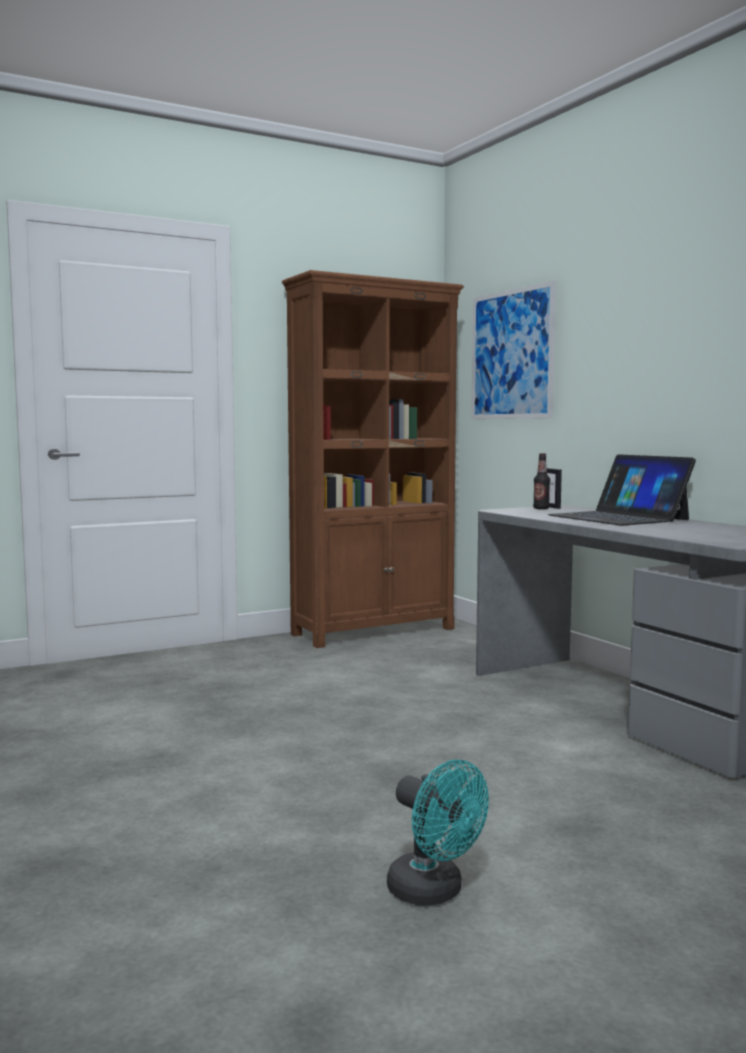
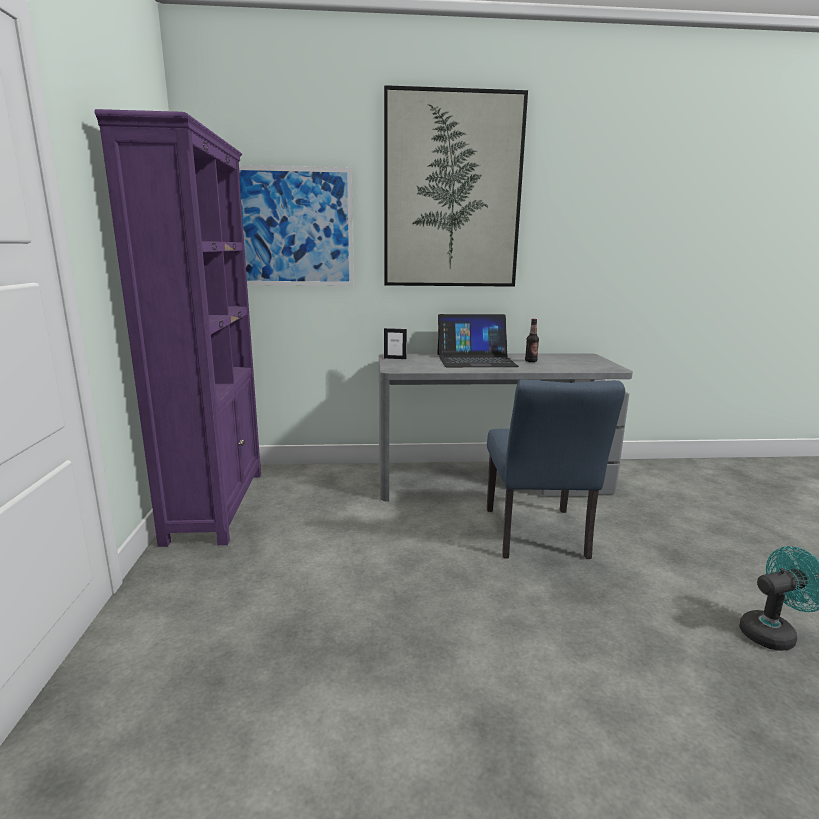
camera: 65 degrees left, 10 degrees up
(374, 631) = (217, 505): brown bookcase -> purple bookcase
(500, 745) = (537, 537): none -> blue chair
(541, 508) = (400, 361): bottle -> bottle (531, 361)
(648, 289) = (452, 192): none -> picture

